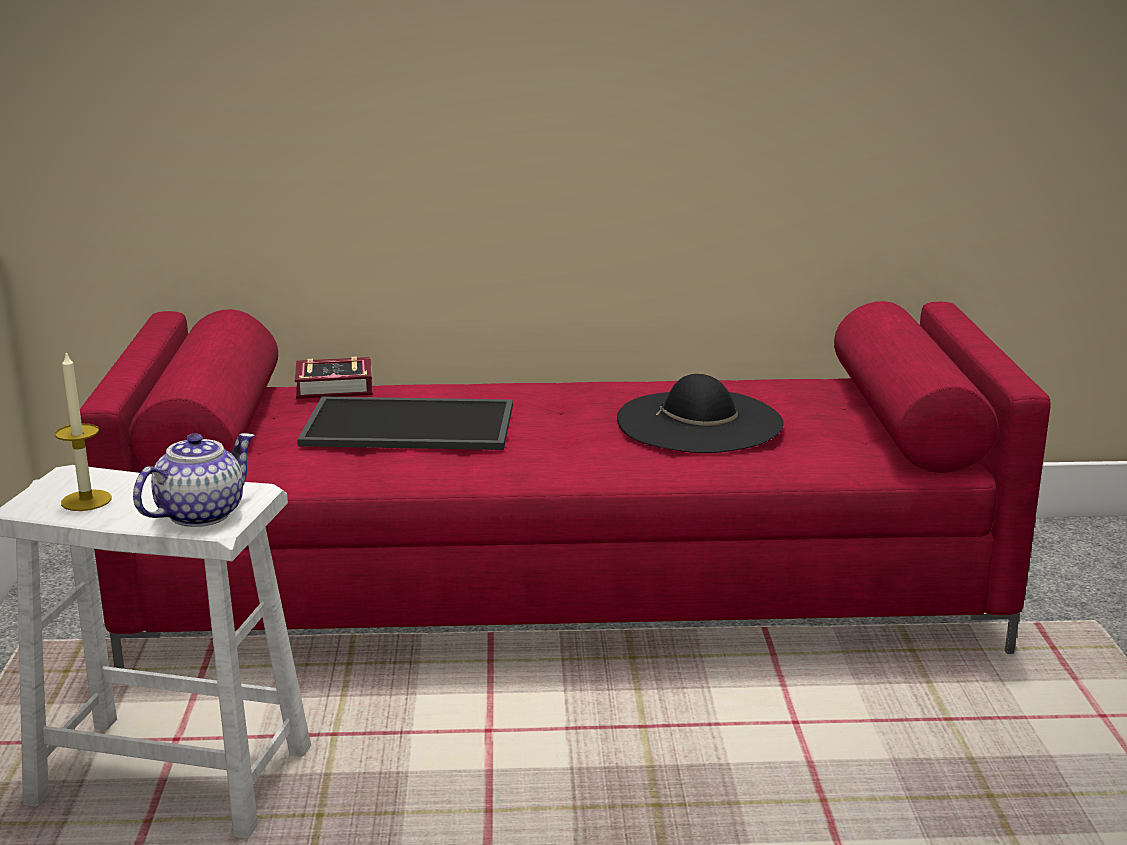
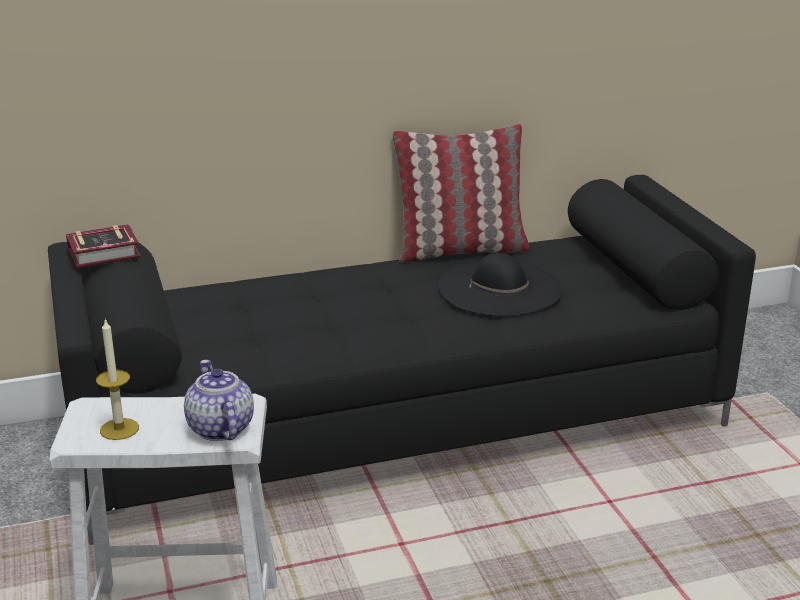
camera: 15 degrees left, 5 degrees up
(200, 513) = (219, 428): teapot -> teapot turned 45 degrees counterclockwise
(338, 387) = (209, 288): book -> book (107, 253)
(411, 424) = (289, 316): tray -> none
(566, 593) = (401, 423): red sofa -> black sofa
(678, 377) = (460, 250): none -> pillow

